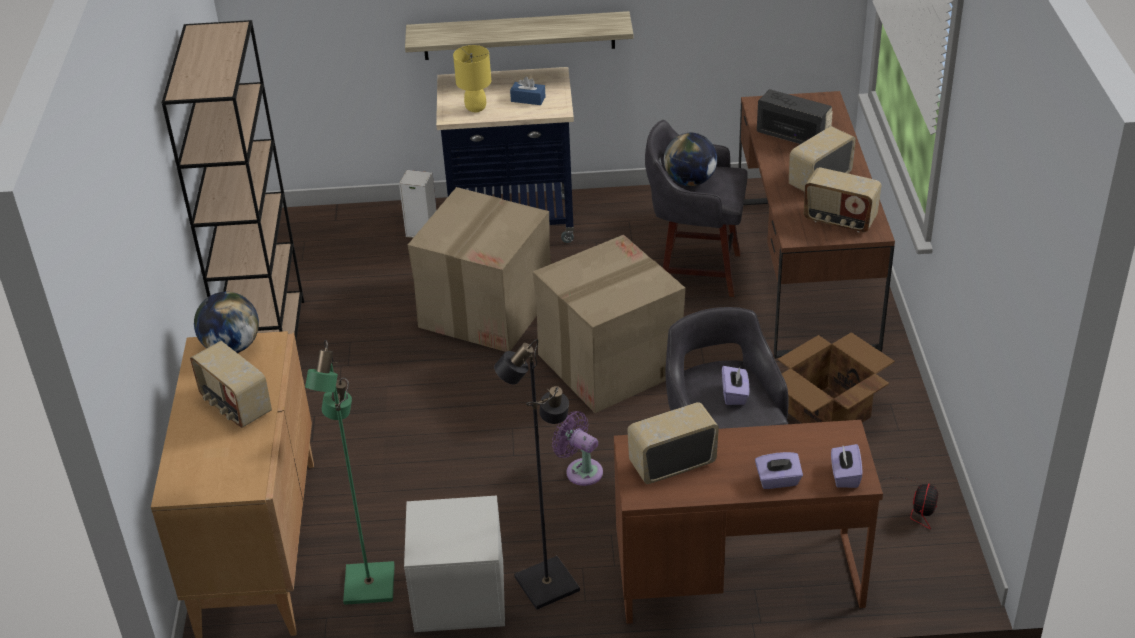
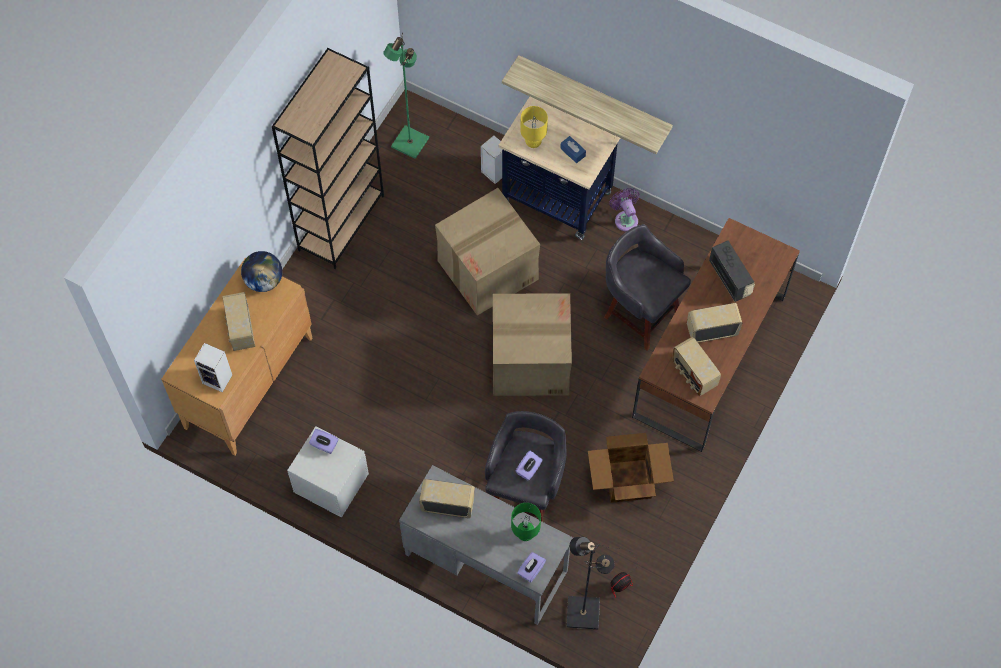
camera: 30 degrees right, 25 degrees up
(241, 468) = (218, 379): none -> speaker
(369, 584) = (291, 444): green floor lamp -> green floor lamp (410, 142)
(547, 584) = (382, 503): black floor lamp -> black floor lamp (583, 613)
(581, 470) = (455, 434): purple fan -> purple fan (625, 218)
(690, 181) = (642, 273): globe -> none
(738, 576) = (486, 562): brown desk -> grey desk
(778, 481) = (493, 551): purple tissue box -> purple tissue box (324, 445)
(801, 445) = (525, 535): none -> green table lamp

